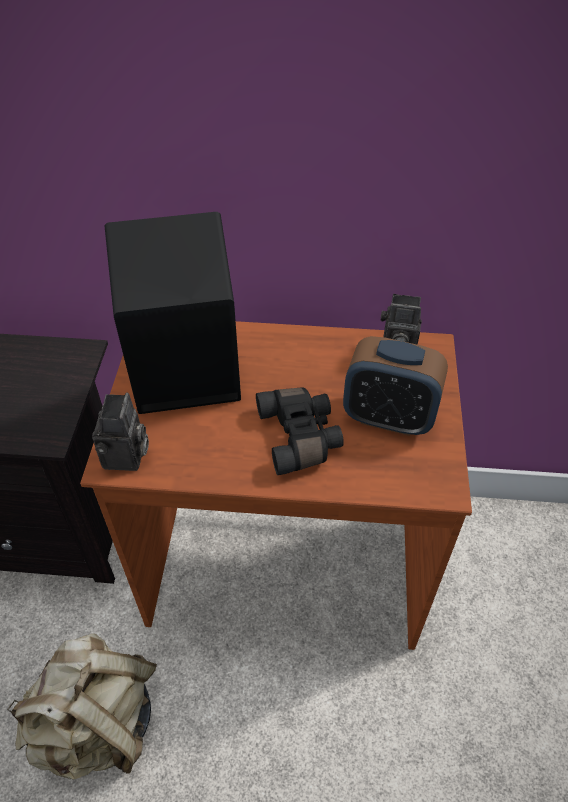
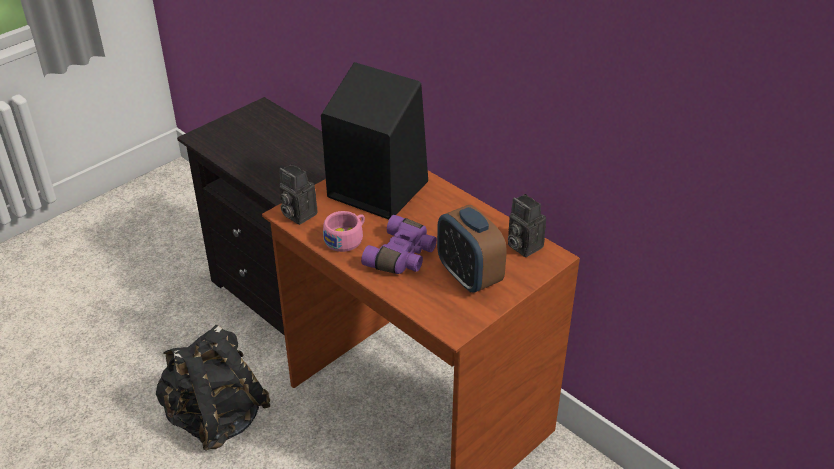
camera: 40 degrees right, 10 degrees down
(99, 723) = (216, 418): beige backpack -> black backpack
(126, 457) = (297, 214): camera -> camera turned 90 degrees clockwise
(218, 453) = (347, 239): none -> pink cup
(301, 436) = (403, 256): black binoculars -> purple binoculars

